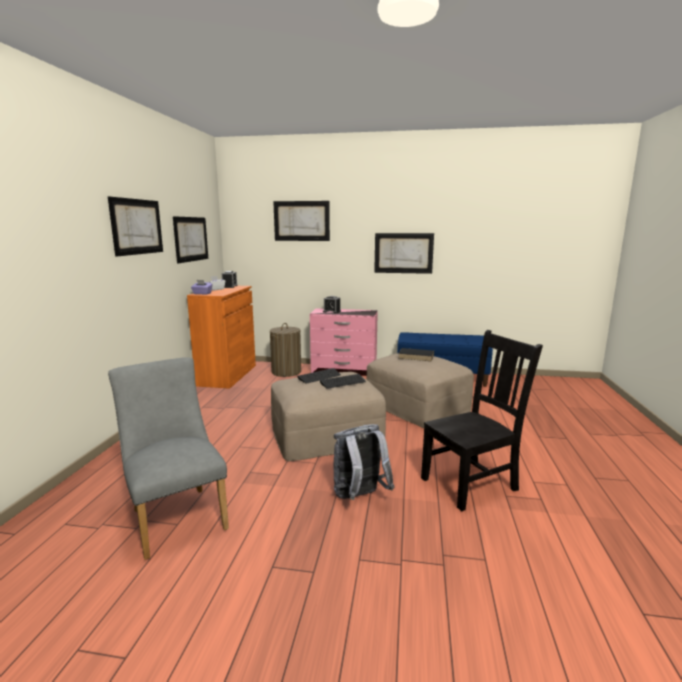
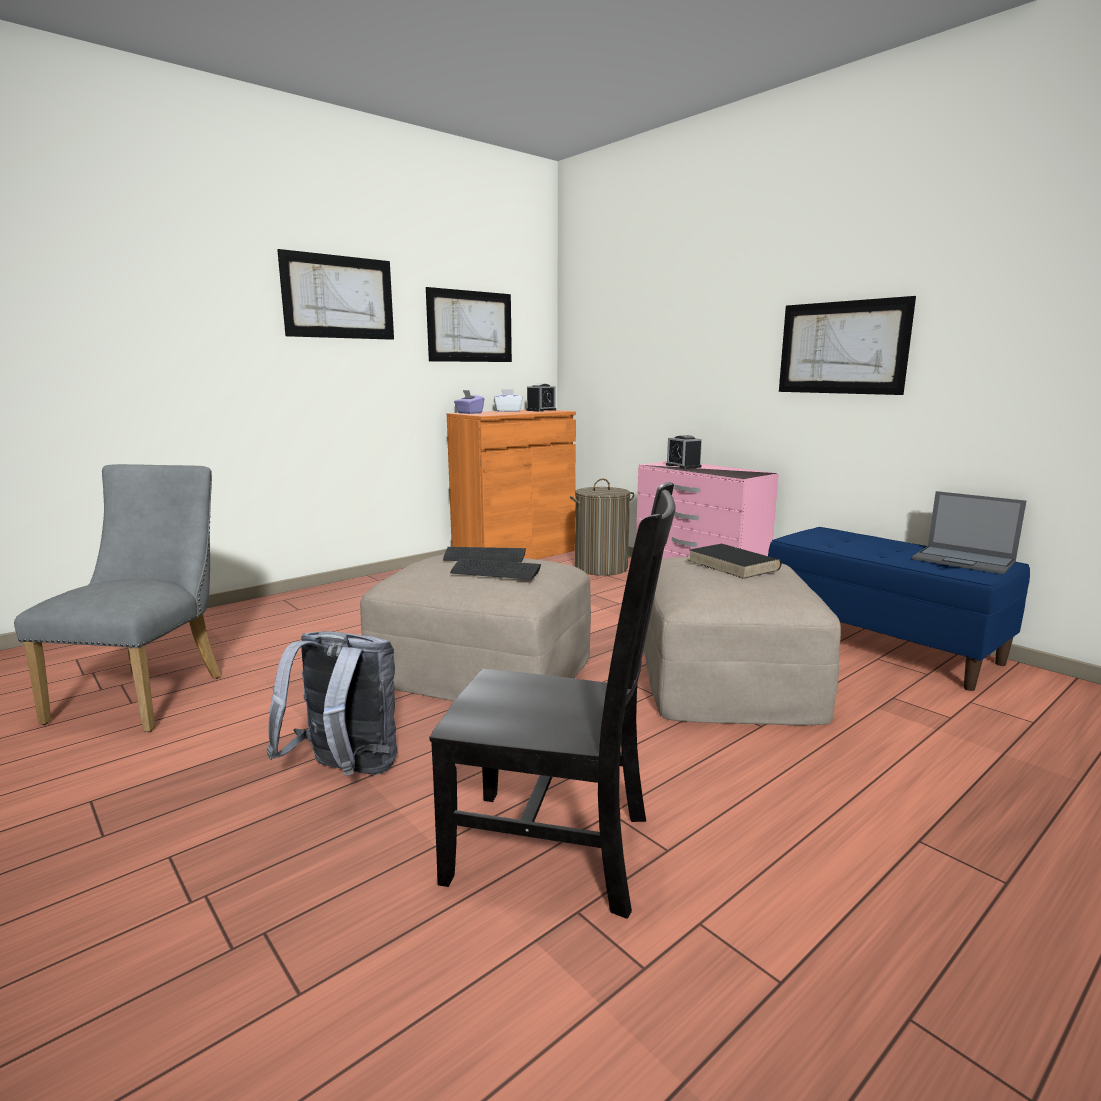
camera: 40 degrees right, 0 degrees up
(301, 221) = (663, 292): picture -> none
(469, 338) = (964, 560): none -> laptop

